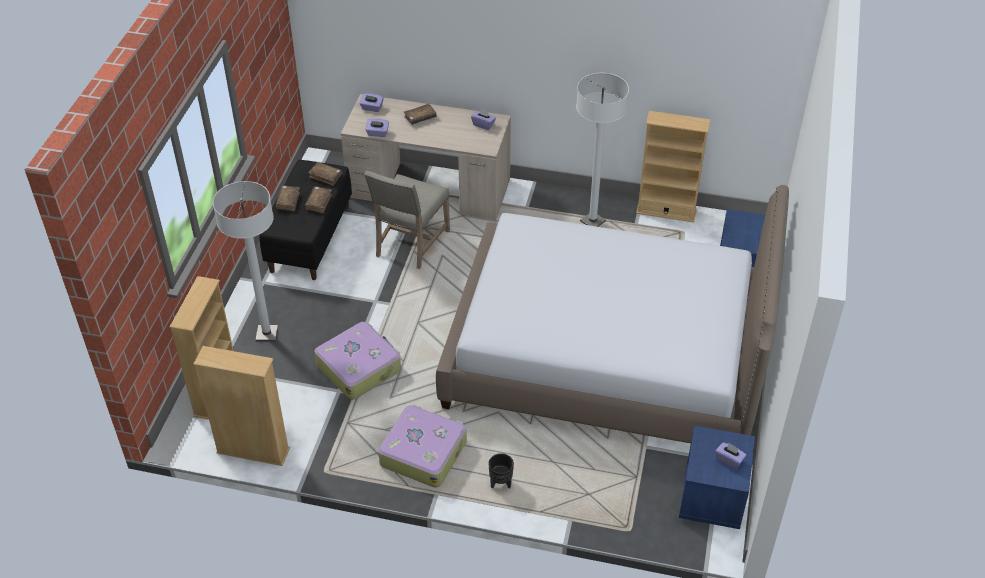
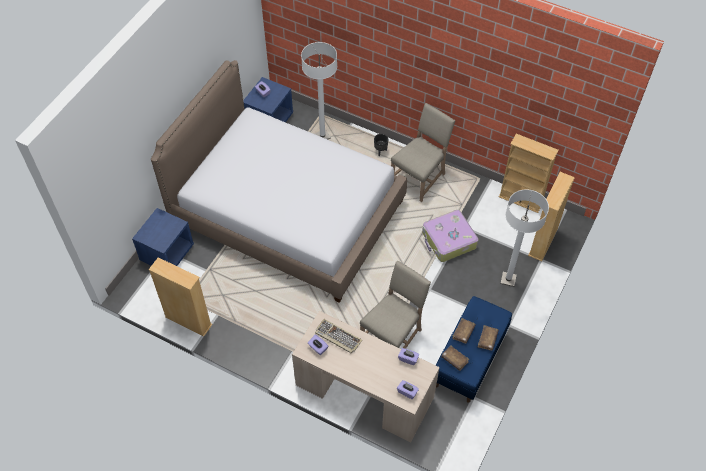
camera: 165 degrees left, 10 degrees up
(310, 238) = (470, 359): black bench -> blue bench
(420, 118) = (368, 369): brown book -> none
(423, 452) = (420, 177): suitcase -> beige chair
(465, 137) = (337, 337): none -> keyboard
(592, 221) = (248, 324): white floor lamp -> white floor lamp (322, 136)

